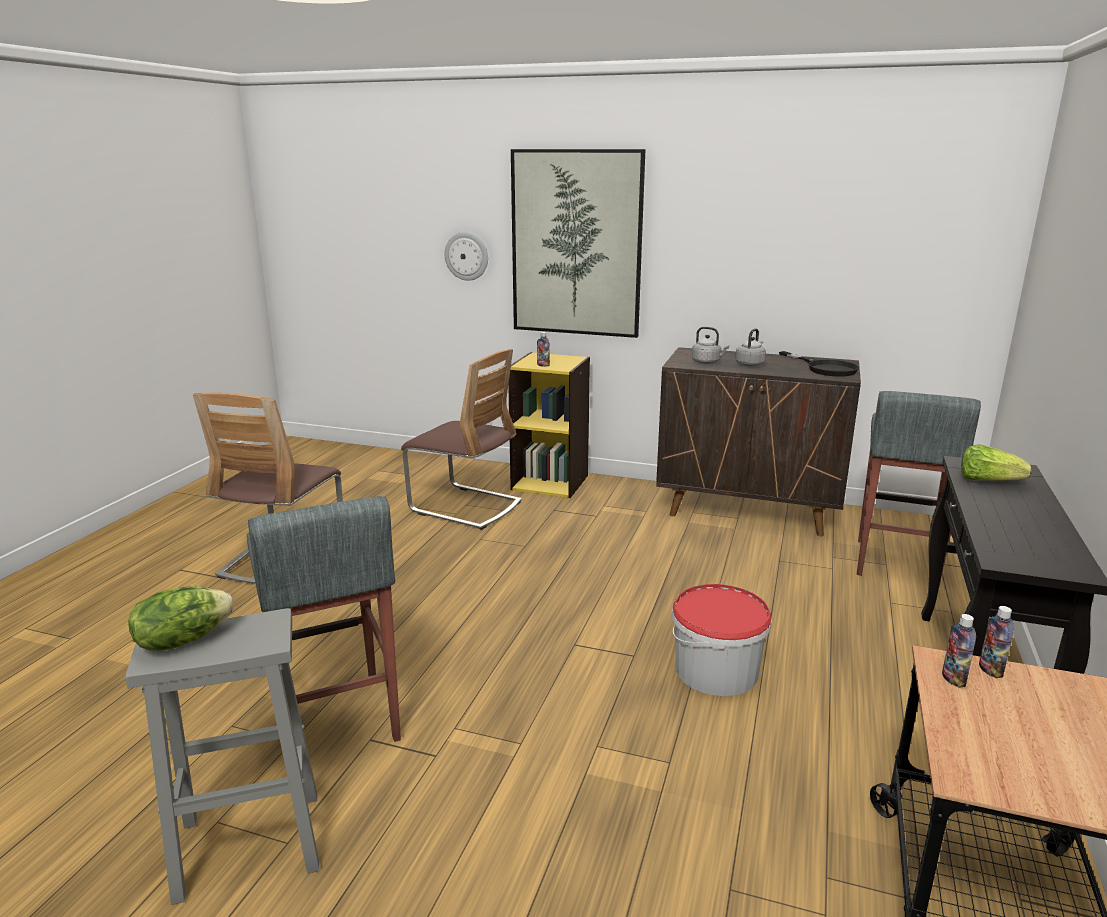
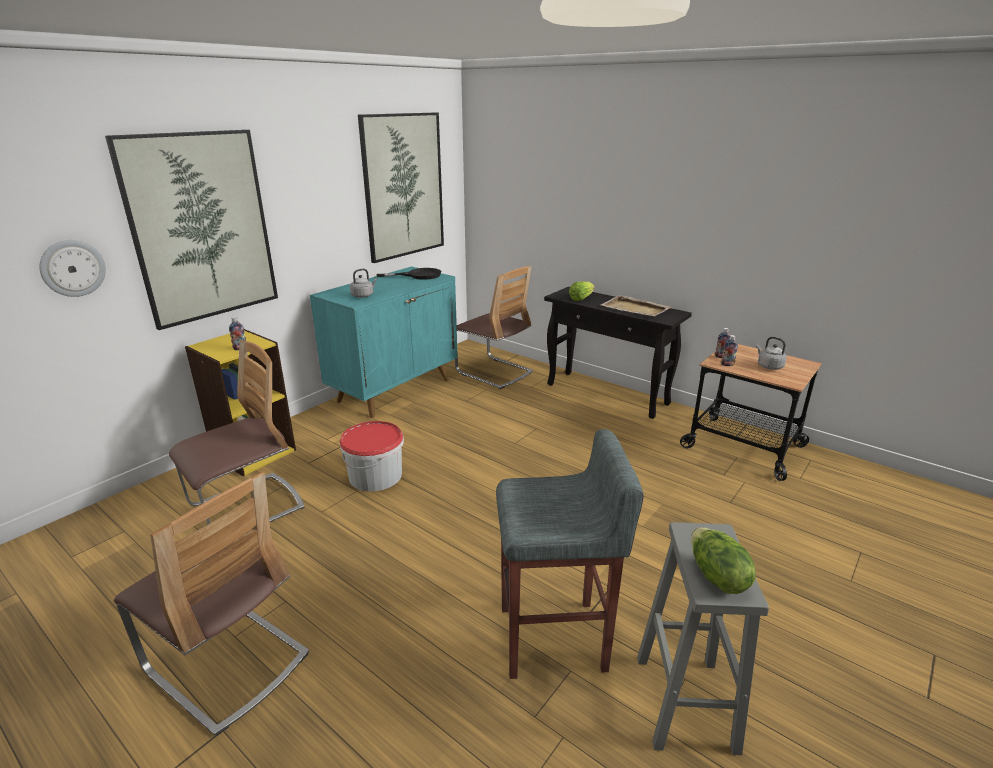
camera: 70 degrees left, 5 degrees up
(716, 670) = (565, 455): bucket -> bucket (375, 475)
(749, 511) = (395, 390): brown cabinet -> turquoise cabinet
(750, 364) = (384, 287): grey kettle -> grey kettle (768, 366)
(875, 242) = (403, 186): none -> picture
(894, 563) = (494, 372): grey stool -> chair
(1020, 528) = (635, 309): none -> beige tray

